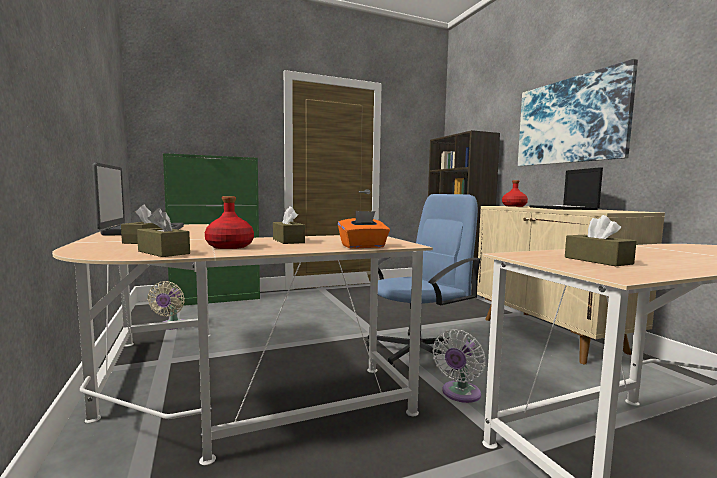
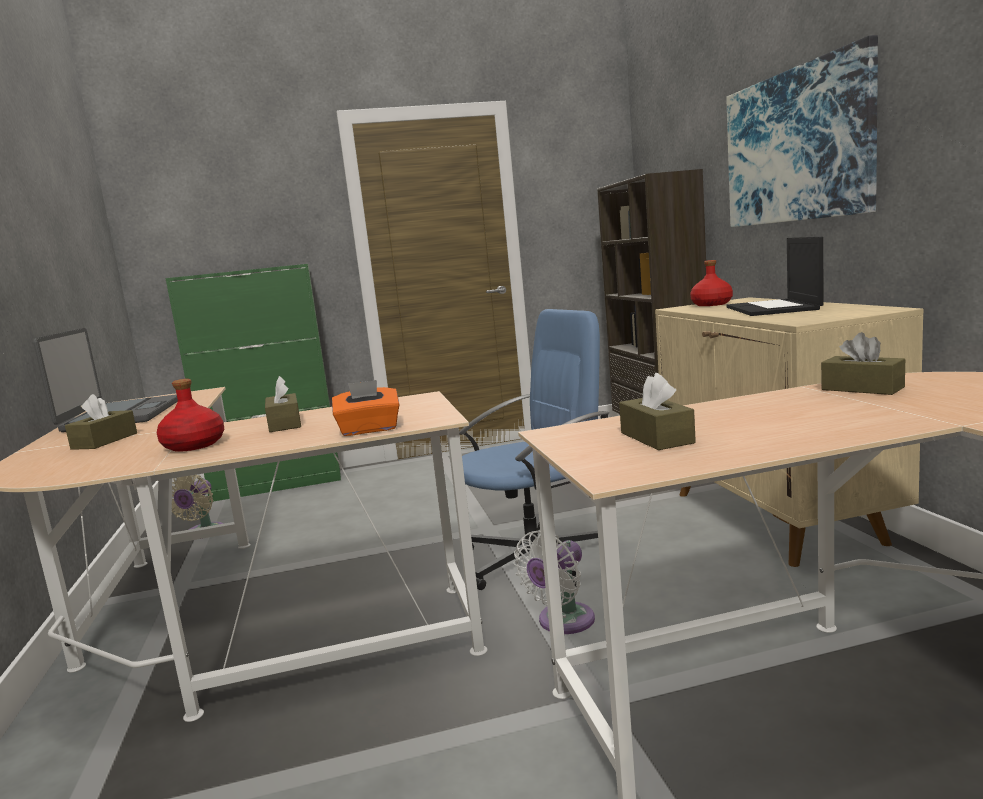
camera: 10 degrees right, 5 degrees up
(163, 252) = (102, 466): brown tissue box -> brown tissue box (862, 388)

